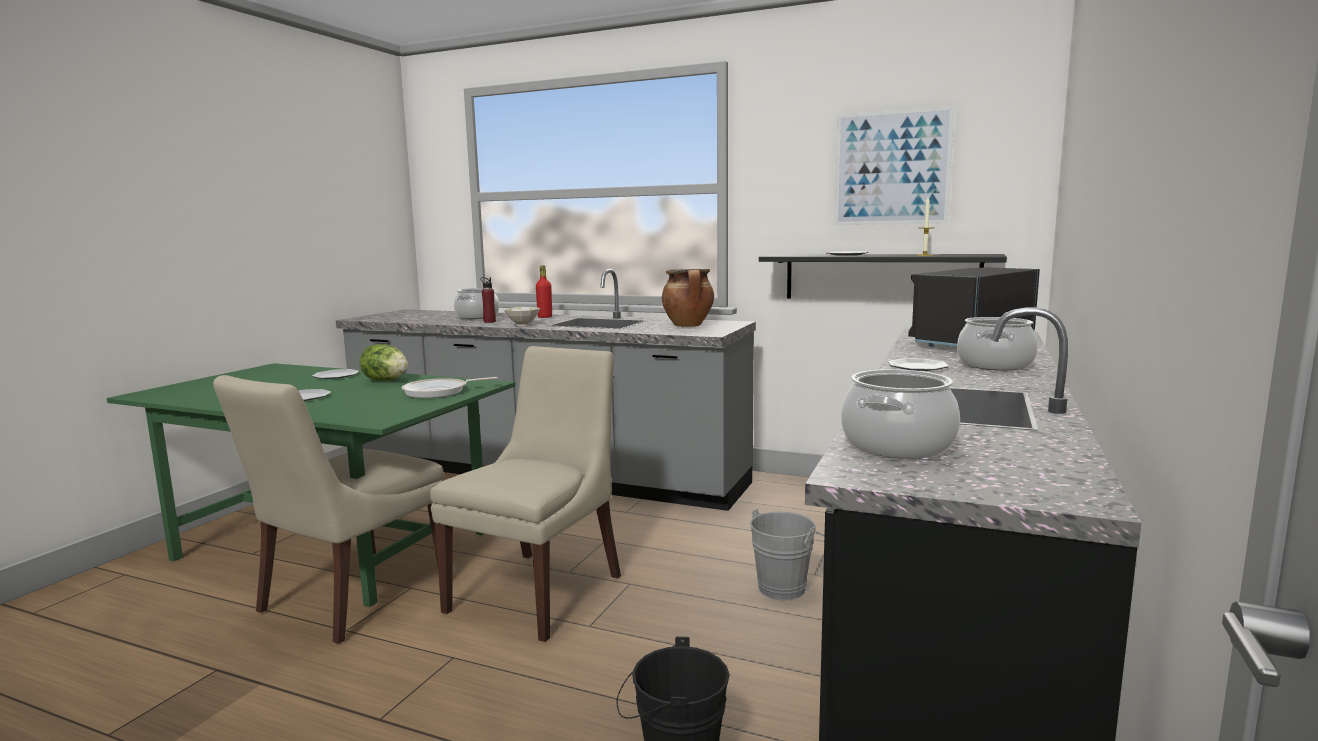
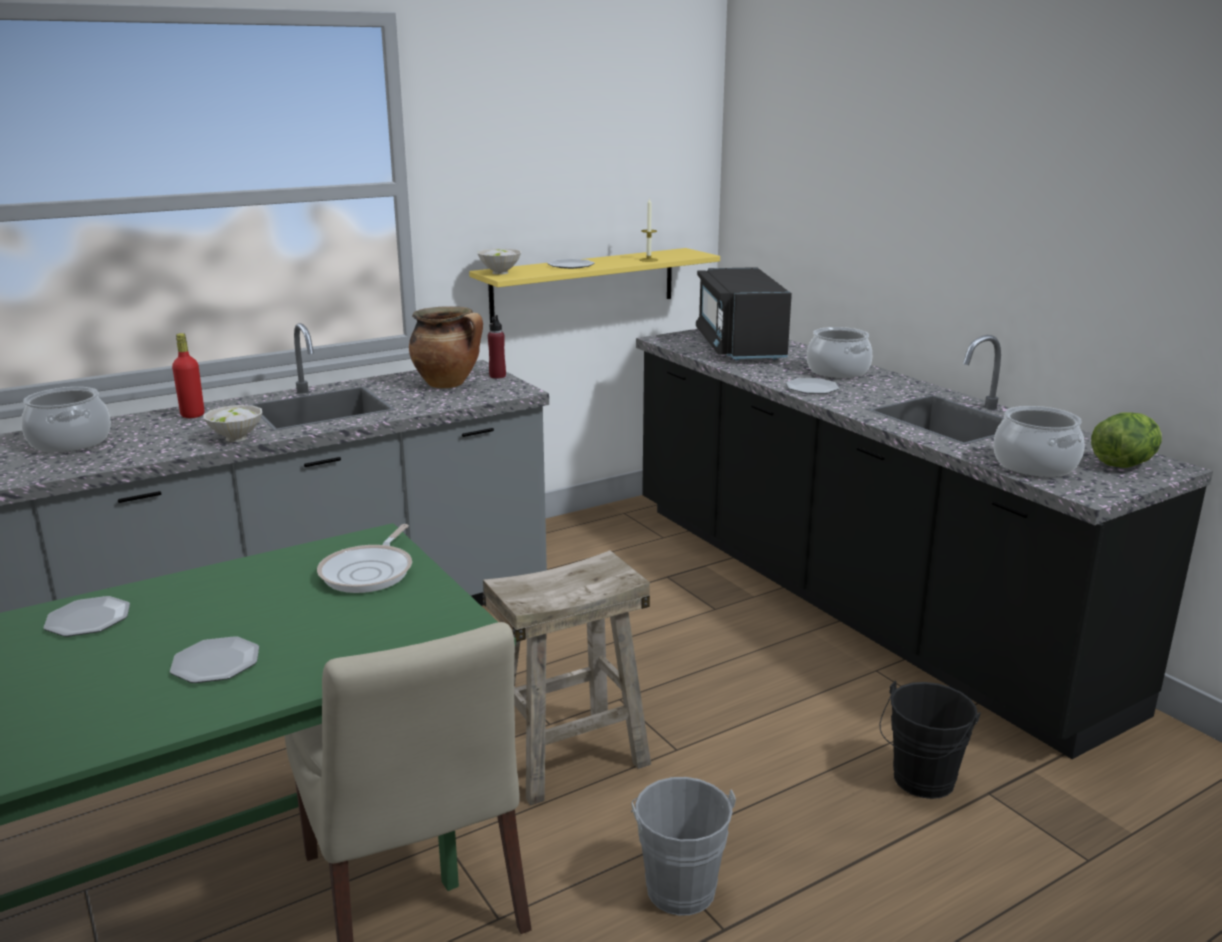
camera: 55 degrees left, 10 degrees up
(386, 380) = (216, 591): lettuce -> lettuce (1123, 464)
(489, 322) = (150, 446): red bottle -> red bottle (497, 376)
(539, 591) = (569, 754): beige chair -> beige stool
(783, 254) = (500, 272): none -> white bowl
(785, 587) = (719, 630): grey bucket -> grey bucket (679, 884)
(880, 277) = (584, 284): black shelf -> yellow shelf
(892, 168) = (589, 161): picture -> none

